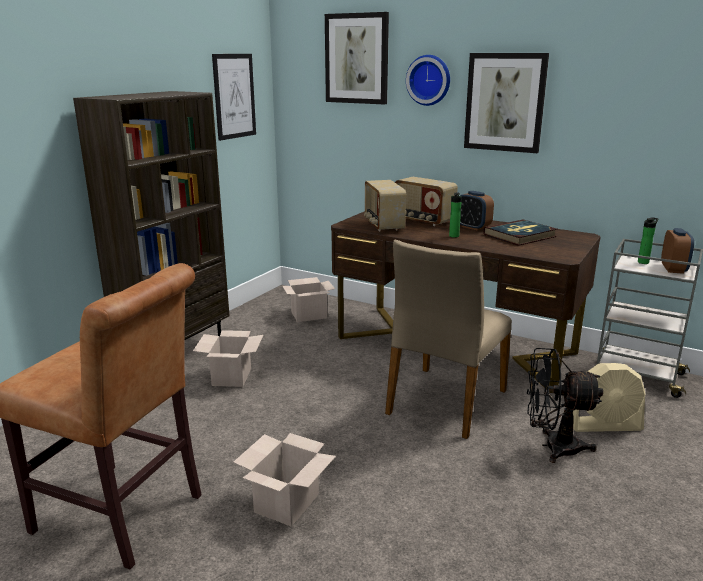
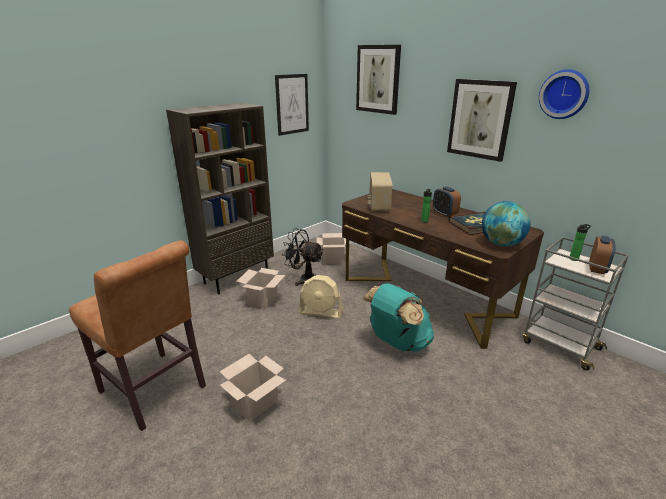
camera: 15 degrees right, 5 degrees up
(423, 220) = (410, 204): radio -> none
(429, 80) = (426, 98): wall clock -> wall clock (564, 94)
(445, 402) = (397, 343): beige chair -> turquoise backpack
(552, 446) = (462, 395): black fan -> black fan (304, 279)
(562, 251) = (501, 244): none -> globe
(604, 425) = (512, 384): beige fan -> beige fan (321, 312)

